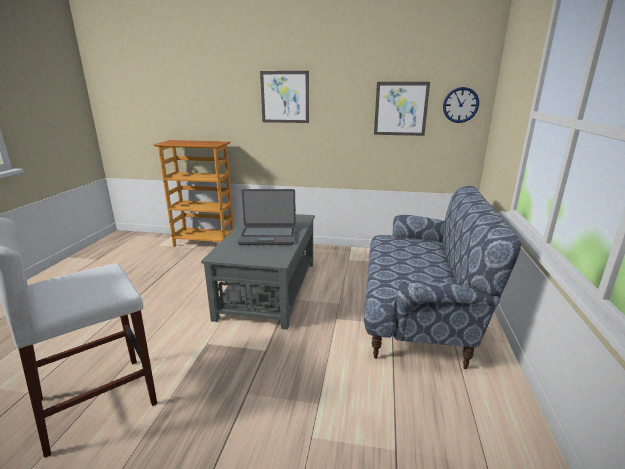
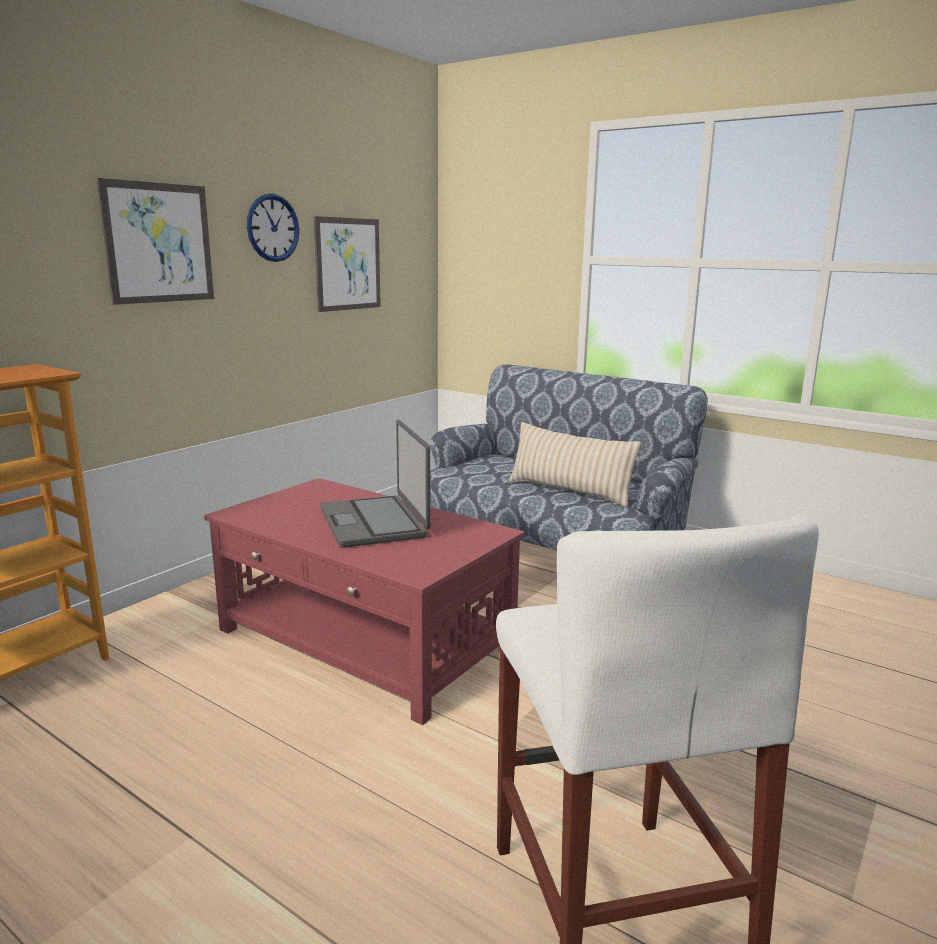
camera: 65 degrees left, 5 degrees down
(268, 236) = (374, 522): laptop -> laptop turned 135 degrees clockwise
(268, 289) = (365, 641): grey coffee table -> red coffee table
(398, 273) = (569, 491): none -> beige pillow
(460, 105) = (410, 256): wall clock -> wall clock (273, 228)

